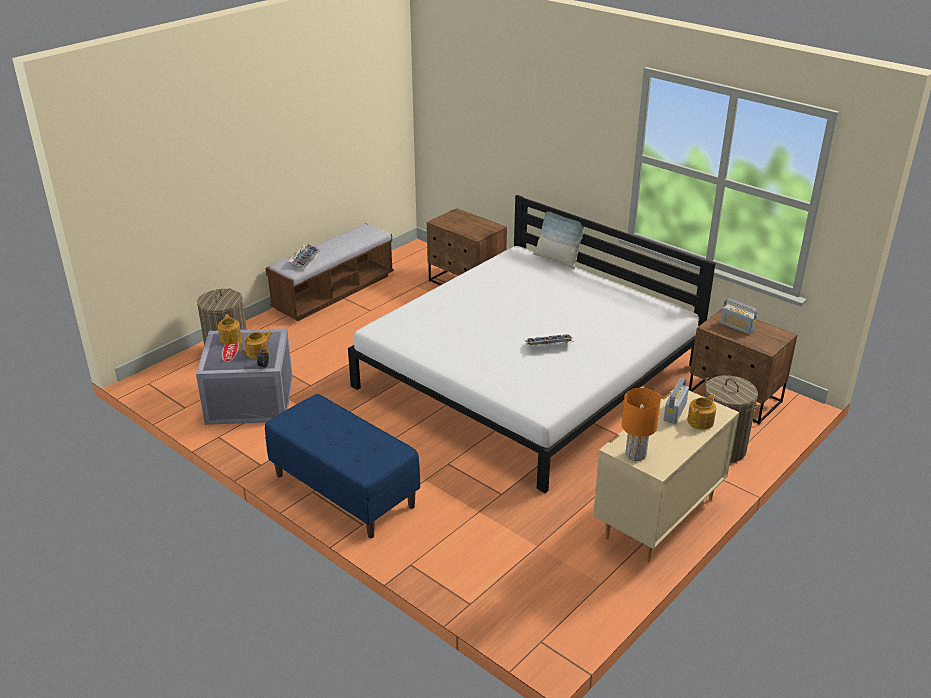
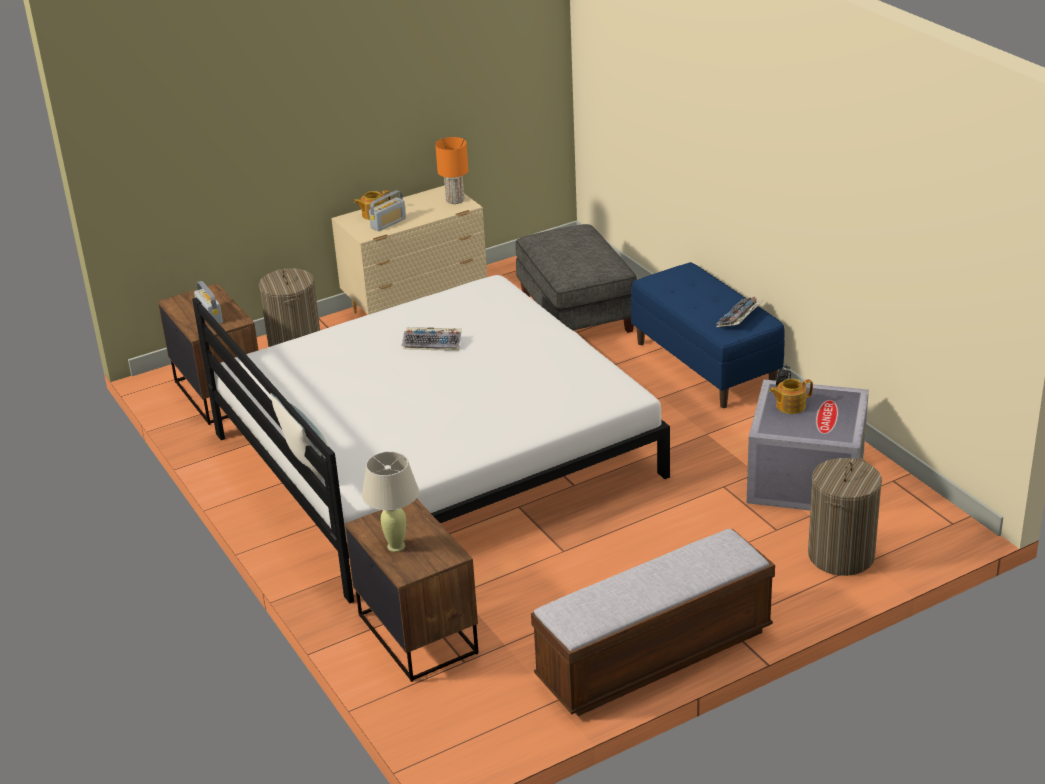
camera: 160 degrees left, 0 degrees up
(230, 338) = (827, 432): teapot -> none
(304, 259) = (706, 557): keyboard -> keyboard (739, 318)
(470, 221) = (396, 546): none -> beige table lamp
(492, 536) = (575, 312): none -> grey ottoman

